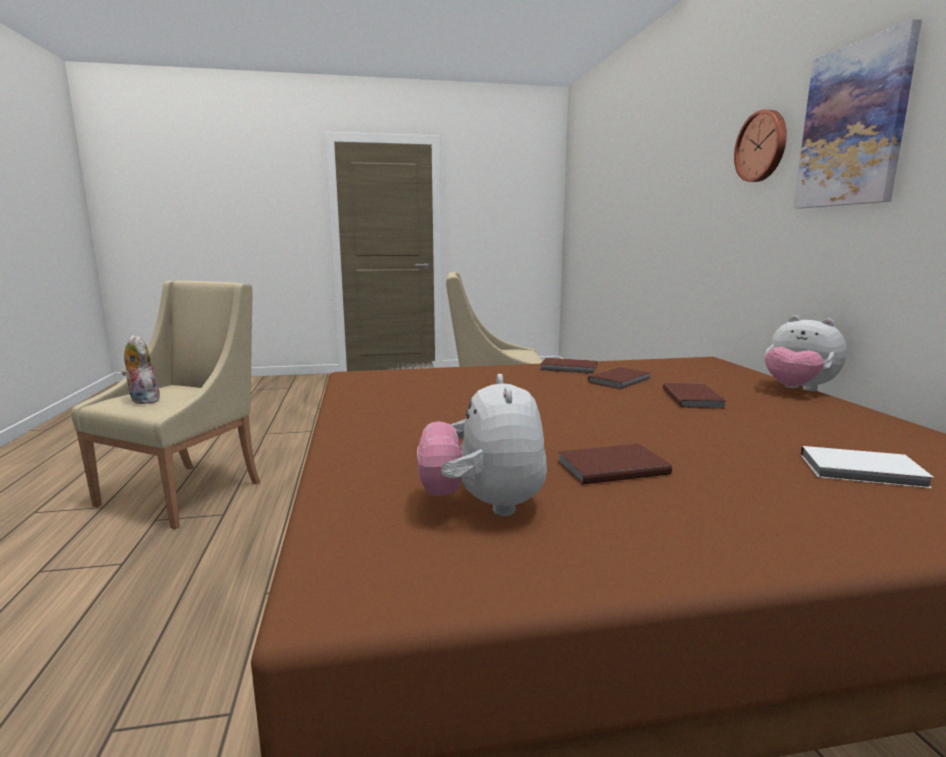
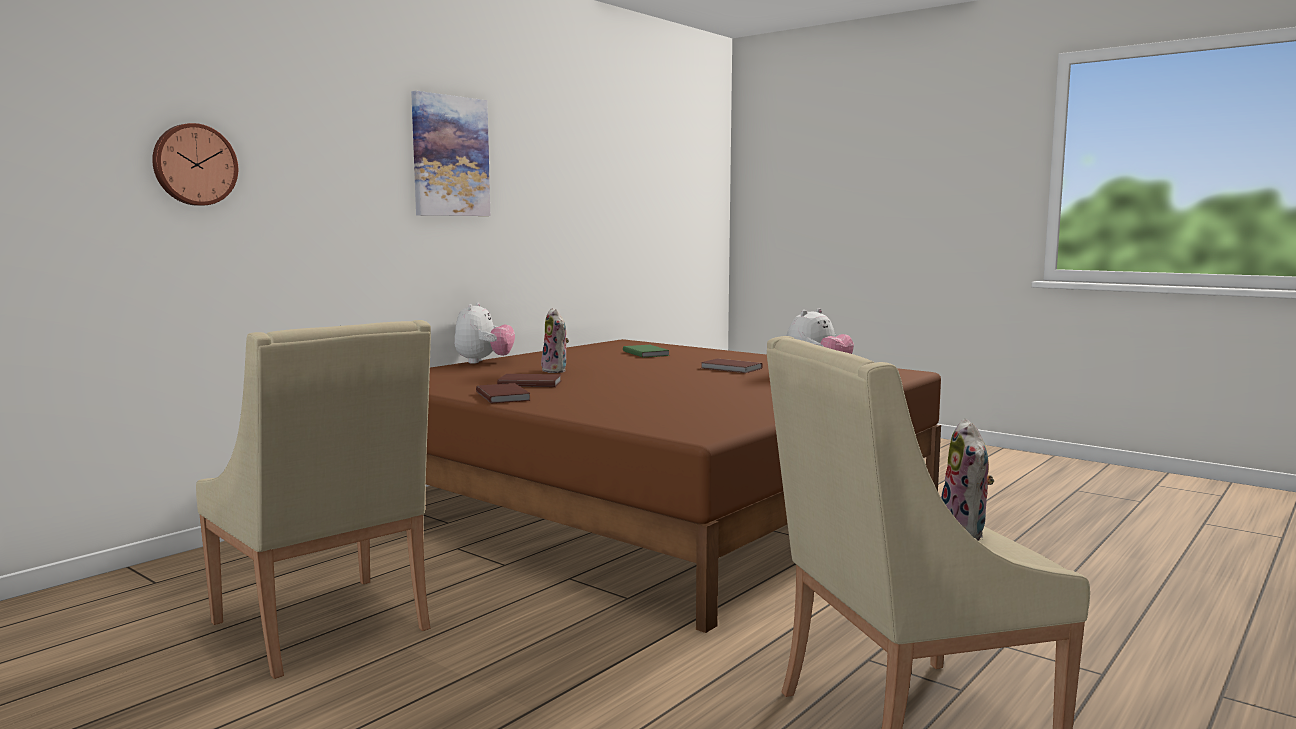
camera: 130 degrees left, 5 degrees down
(693, 398) = (556, 371): brown book -> plush toy
(762, 146) = (358, 149): wall clock -> wall clock (194, 165)
(863, 471) = (646, 353): white book -> green book

